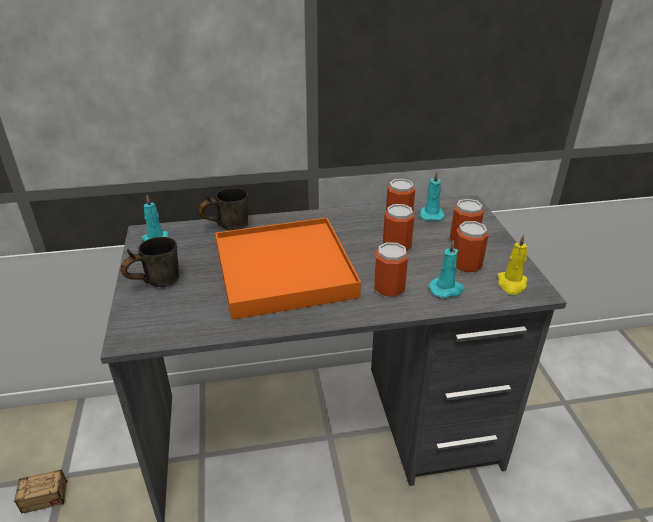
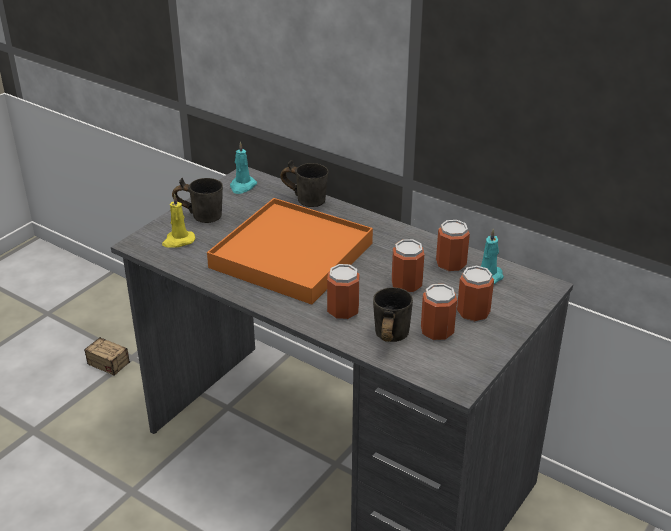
camera: 45 degrees right, 0 degrees up
(447, 289) = (386, 338): turquoise candle -> grey mug
(511, 284) = (447, 367): yellow candle -> yellow candle (178, 241)

